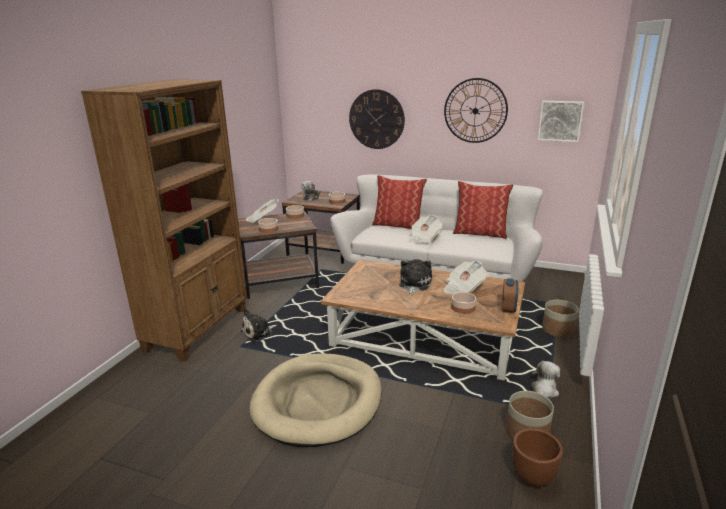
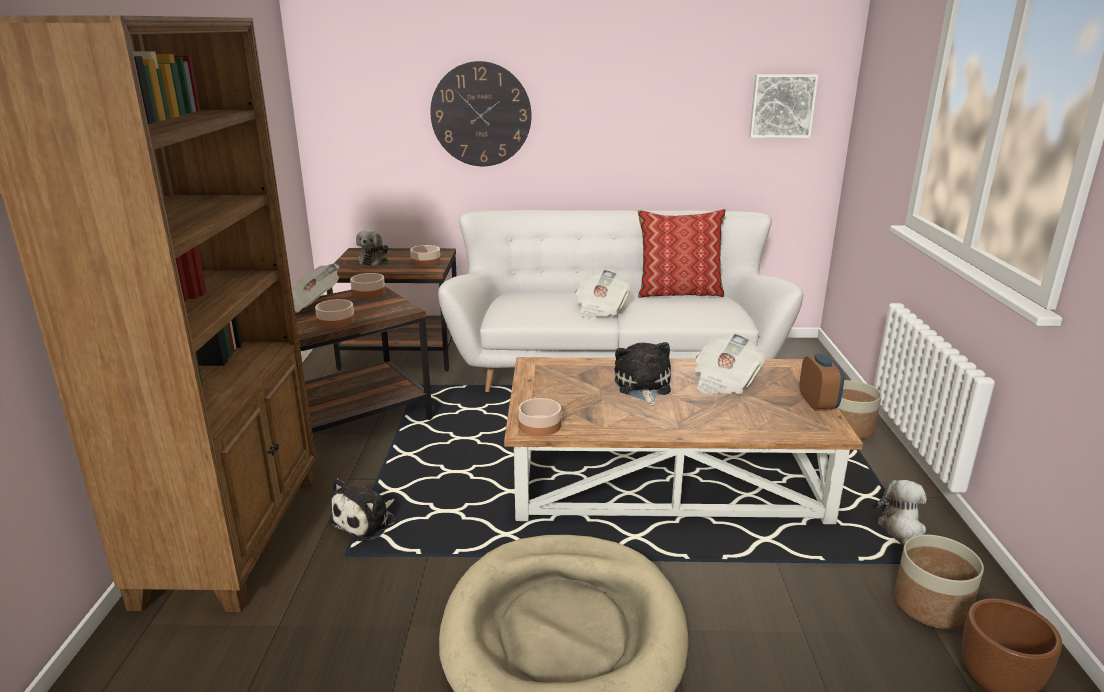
camera: 20 degrees left, 0 degrees up
(398, 225) = (542, 293): pillow -> none
(463, 307) = (751, 413): bowl -> bowl (540, 425)
(475, 111) = (650, 94): wall clock -> none

